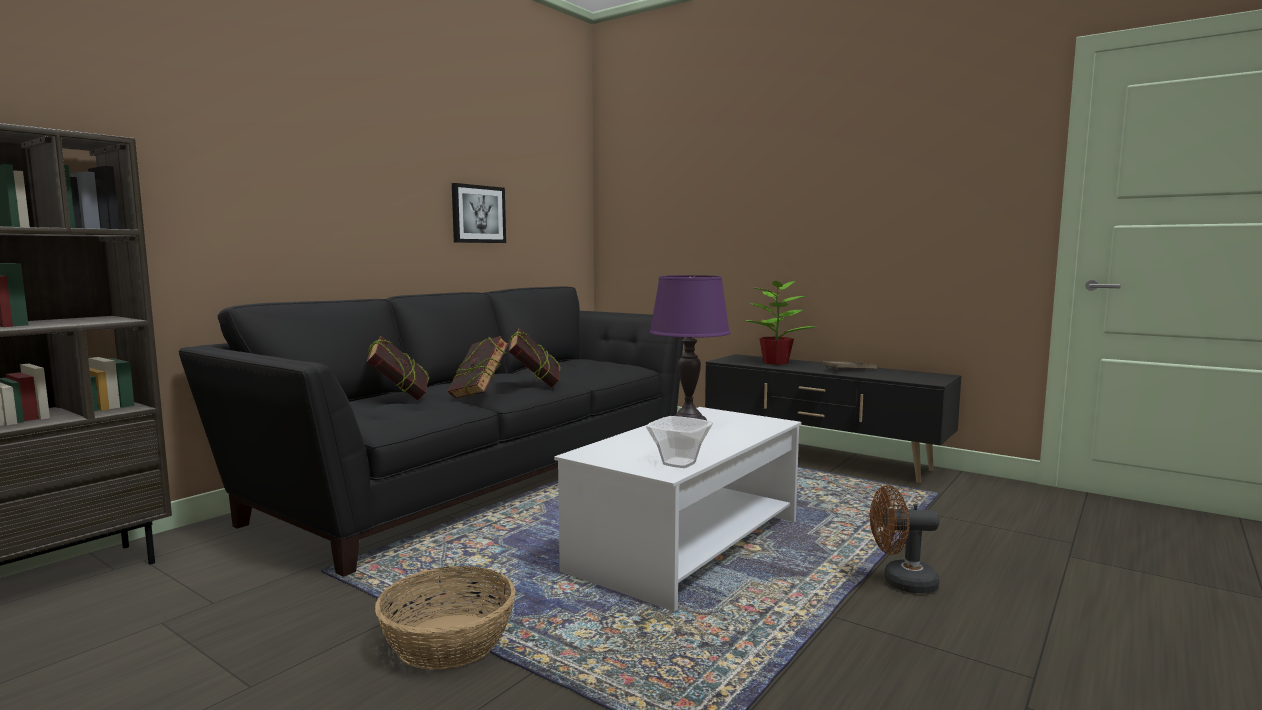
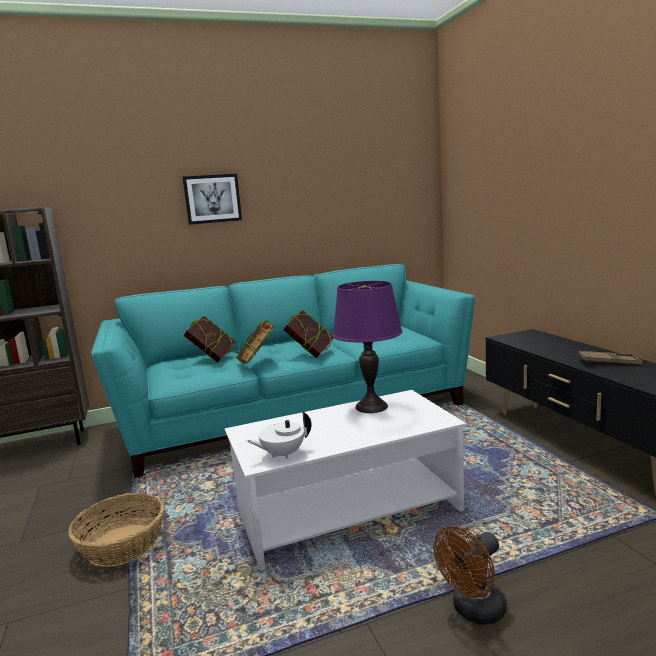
camera: 35 degrees right, 5 degrees up
(478, 214) = (320, 212): picture -> picture (212, 199)
(484, 476) = (295, 412): black sofa -> turquoise sofa
(677, 463) = (282, 454): bowl -> white teapot
(776, 362) = (549, 344): potted plant -> none
(901, 582) = (474, 611): brown fan -> brown fan turned 75 degrees counterclockwise

